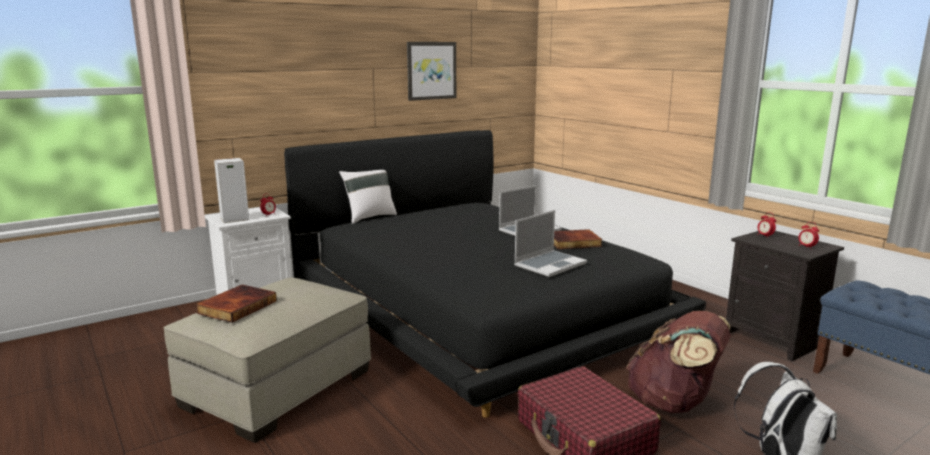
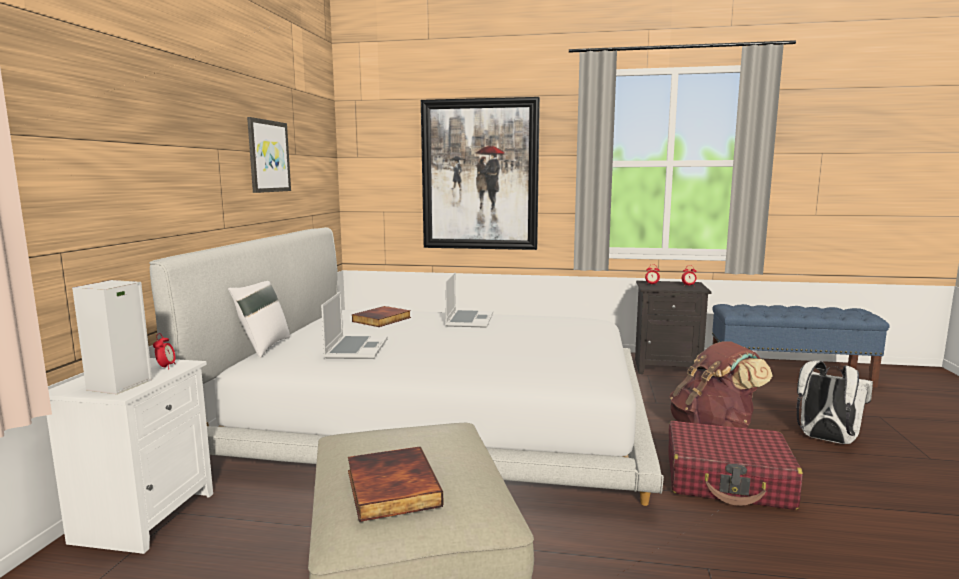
camera: 45 degrees left, 5 degrees down
(476, 306) = (439, 418): black bed -> white bed
(550, 264) = (562, 340): laptop -> laptop (356, 349)
(573, 243) = (528, 320): book -> book (382, 320)
(639, 89) = (480, 175): none -> picture

